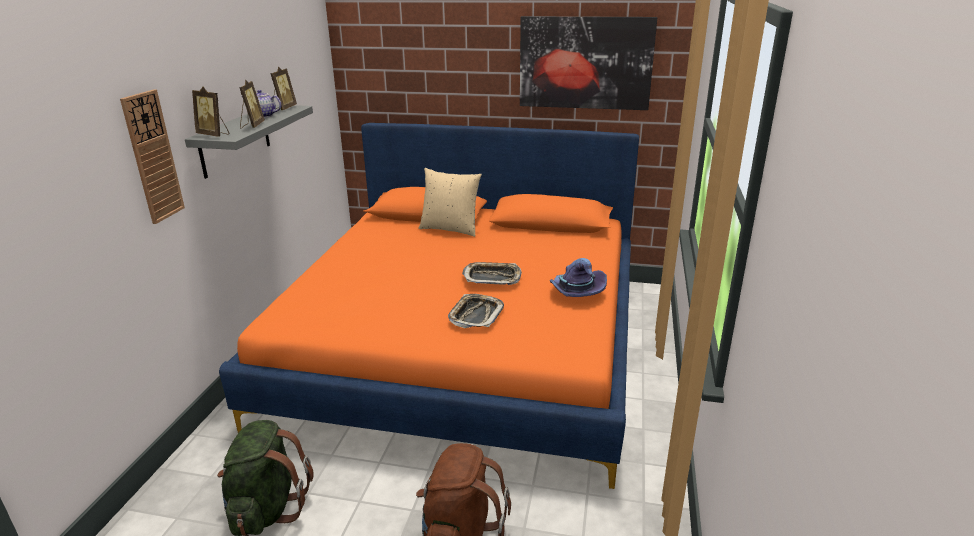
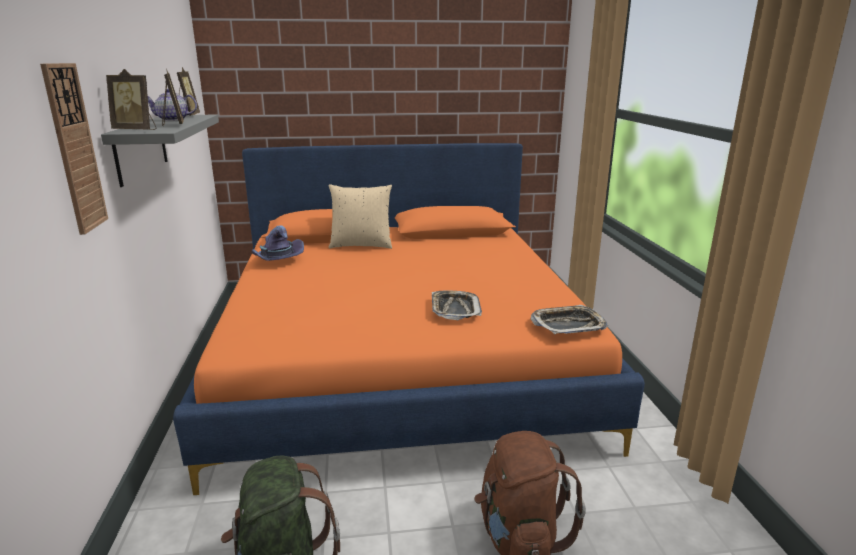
camera: 20 degrees left, 5 degrees down
(492, 277) = (442, 277): tray -> tray (568, 325)
(575, 292) = (528, 279): purple hat -> purple hat (277, 260)
(585, 63) = (467, 79): picture -> none

